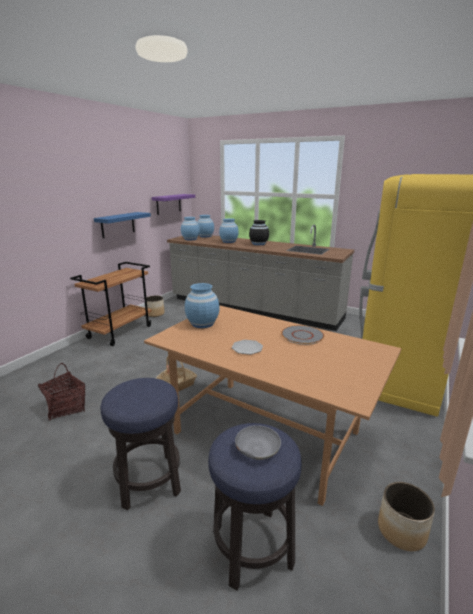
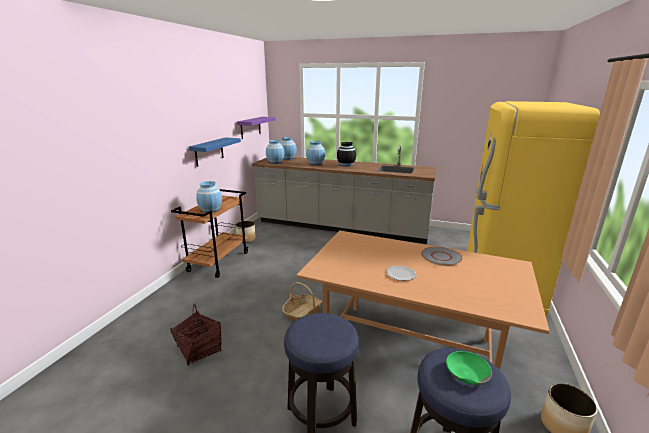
camera: 10 degrees left, 0 degrees up
(202, 323) = (341, 252): blue vase -> blue vase (210, 210)
(257, 448) = (466, 373): grey bowl -> green bowl

